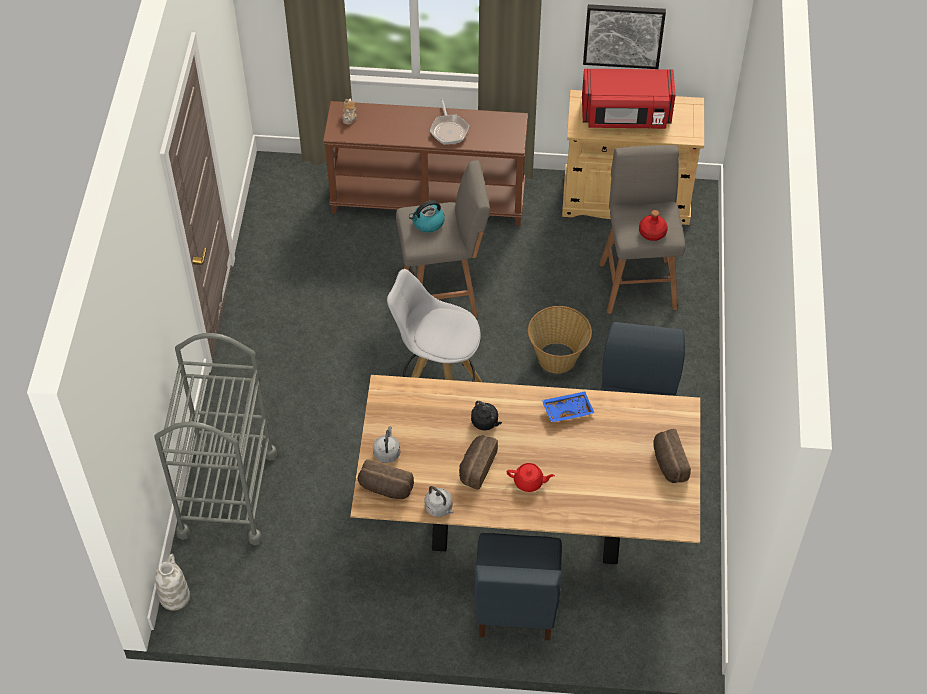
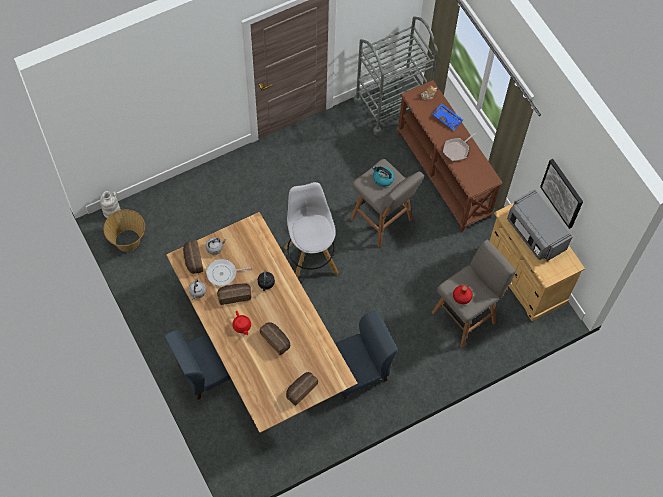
camera: 55 degrees right, 10 degrees up
(227, 494) = (184, 197): grey cart -> grey cart (391, 105)
(433, 462) = (223, 273): none -> frying pan
(557, 357) = (381, 303): basket -> basket (128, 240)
(567, 410) = (301, 319): blue tray -> blue tray (447, 118)
(577, 453) = (276, 340): none -> bread
(626, 116) = (535, 234): red microwave -> grey microwave

